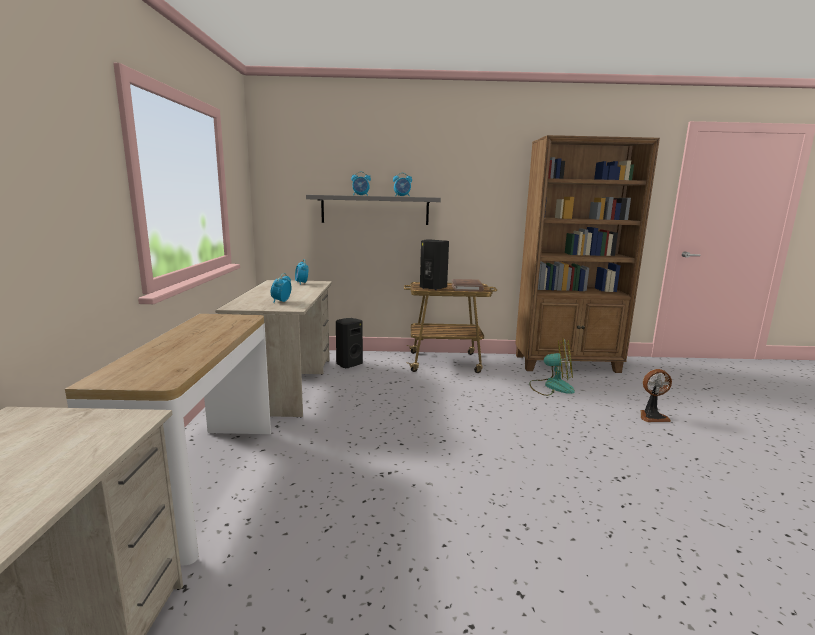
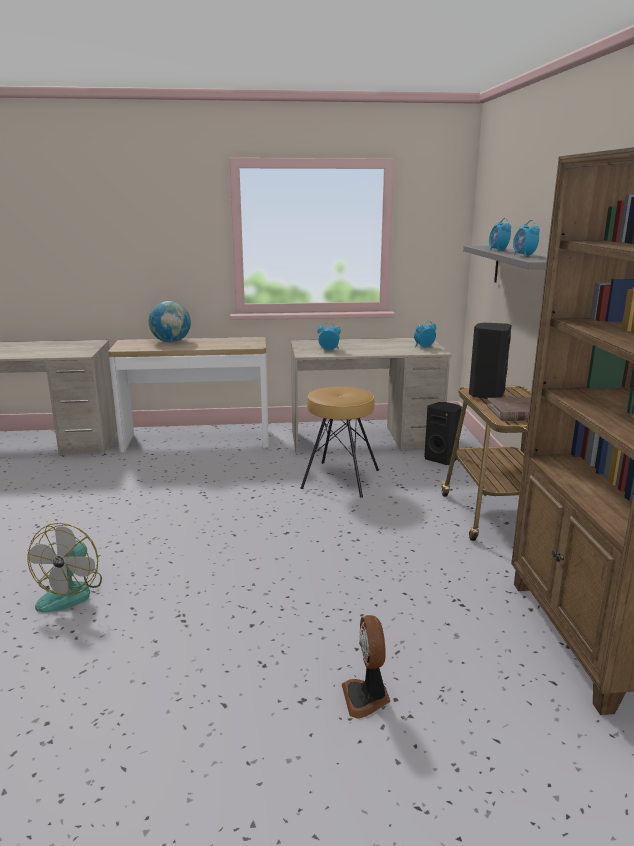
camera: 85 degrees right, 5 degrees up
(159, 351) = (171, 342): none -> globe
(371, 402) = (340, 479): none -> brown stool
(551, 386) = (453, 603): fan -> fan (71, 592)

